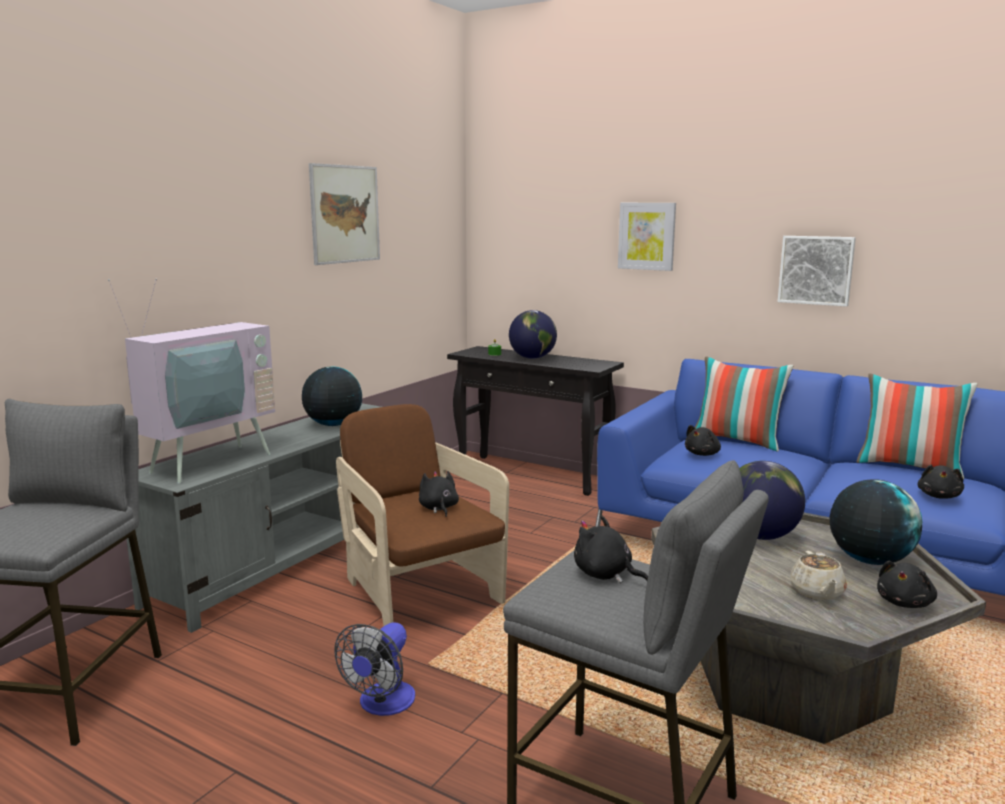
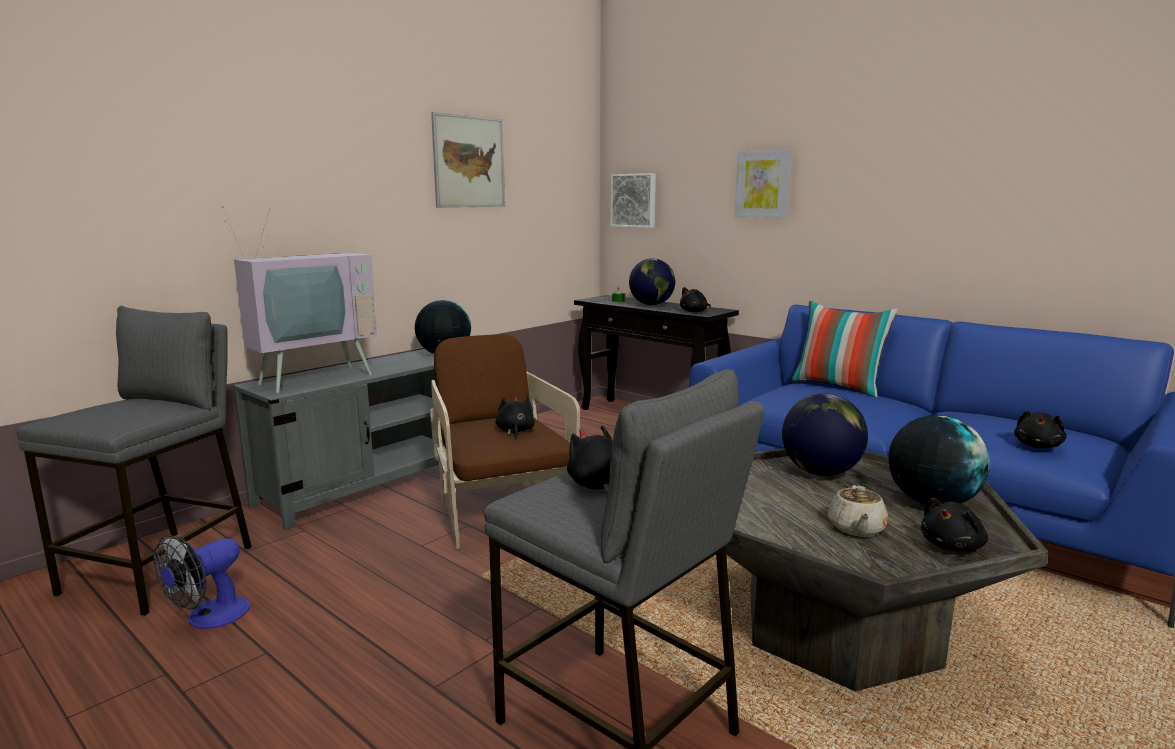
camera: 10 degrees right, 0 degrees up
(382, 704) = (422, 607): fan -> fan (209, 618)
(703, 454) = (795, 396): black plush toy -> black plush toy (695, 312)
(816, 270) = (931, 213): picture -> picture (634, 200)
(909, 467) = (1016, 418): pillow -> none

